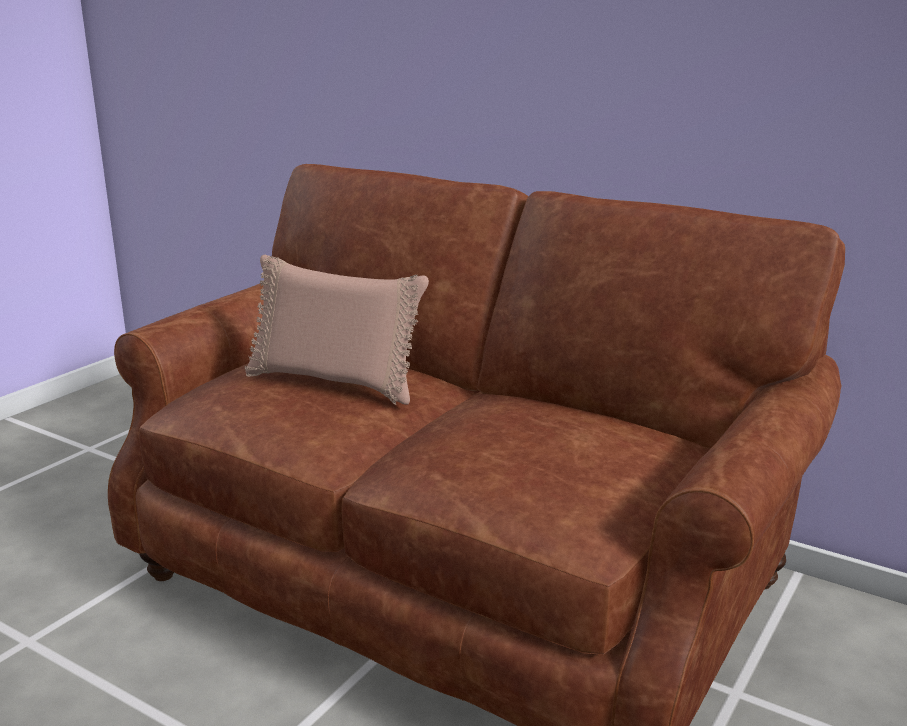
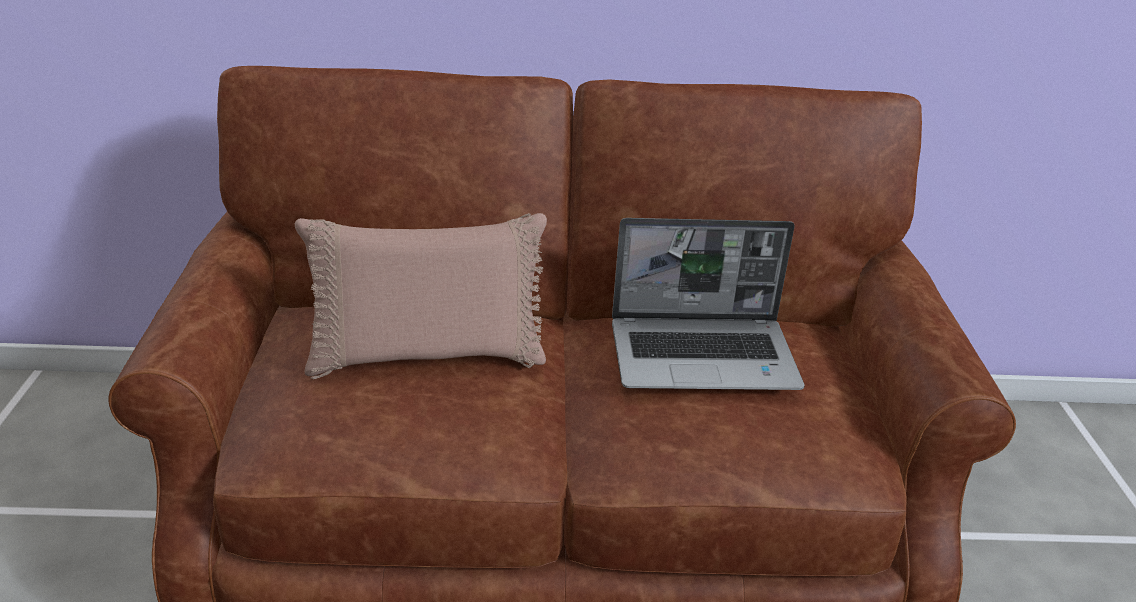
camera: 35 degrees left, 10 degrees up
(540, 429) = (705, 356): none -> laptop

